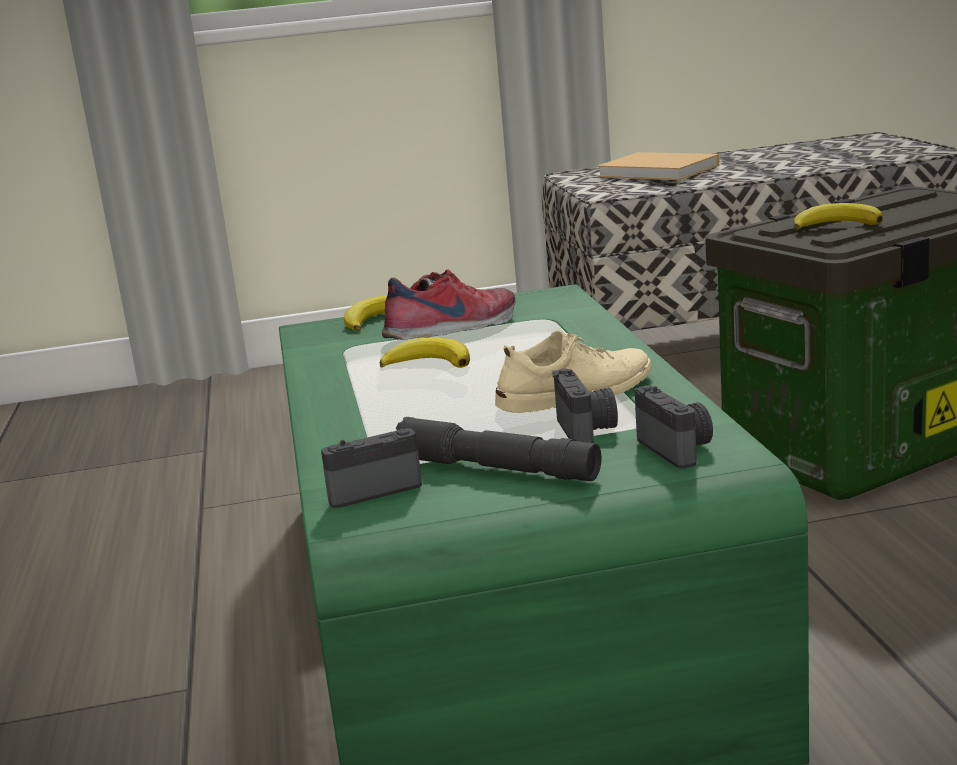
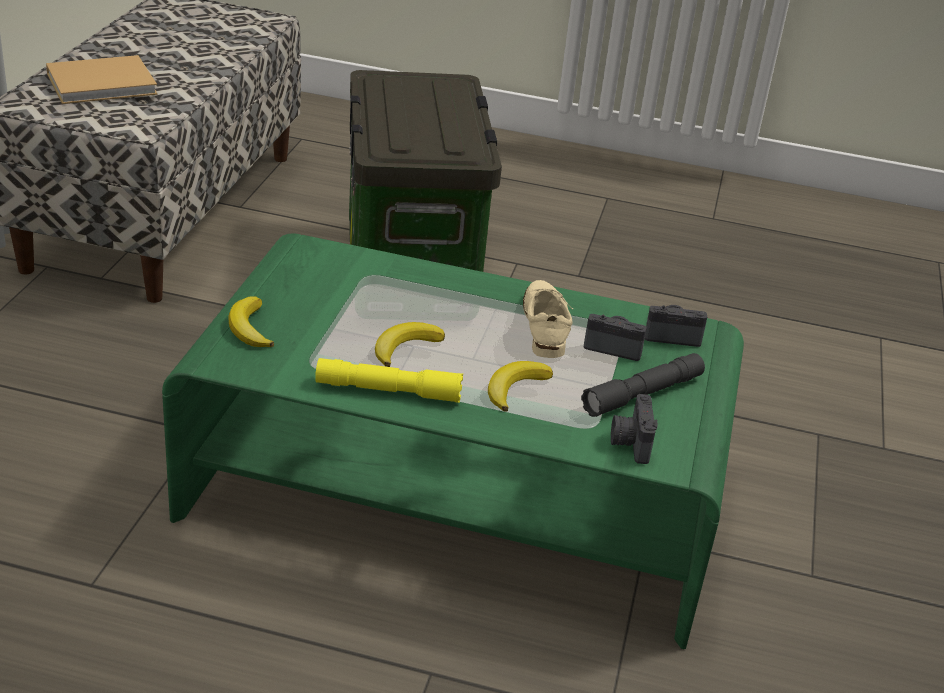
camera: 70 degrees left, 15 degrees up
(337, 378) = (388, 391): none -> yellow flashlight
(453, 331) = (340, 313): shoe -> none
(836, 224) = (428, 131): banana -> banana (515, 388)

